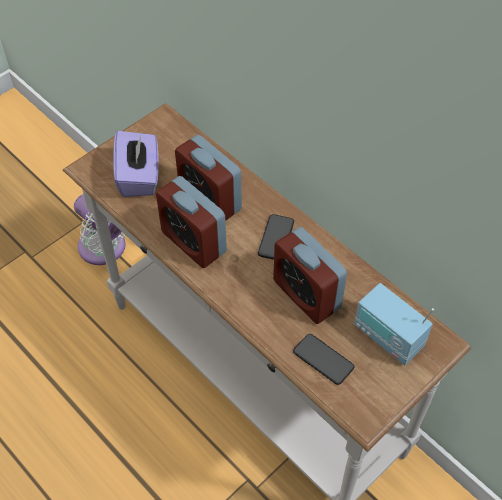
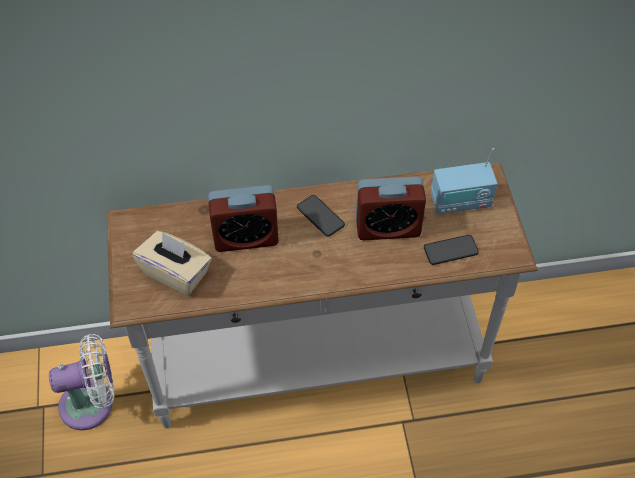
camera: 55 degrees left, 0 degrees up
(139, 177) = (176, 273): purple tissue box -> beige tissue box
(193, 242) = (279, 271): alarm clock -> none

